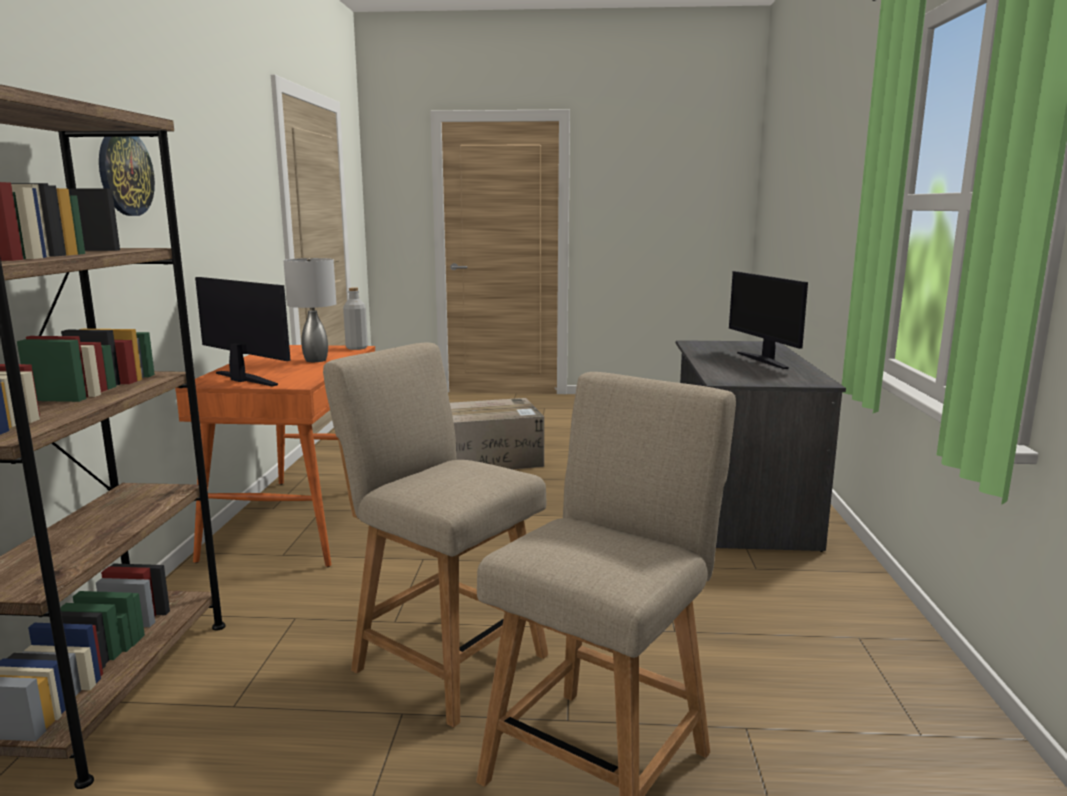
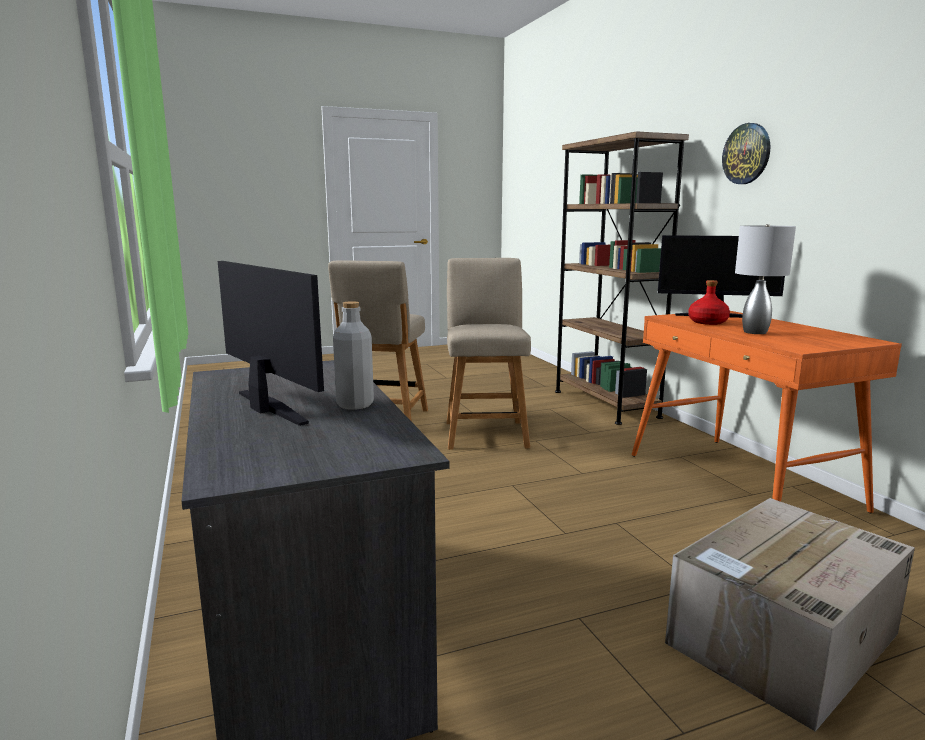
camera: 155 degrees right, 0 degrees up
(297, 373) = (707, 322): none -> red bottle
(356, 348) = (798, 348): grey bottle -> grey bottle (355, 405)
(444, 659) = (485, 433): beige chair -> beige chair turned 105 degrees counterclockwise

